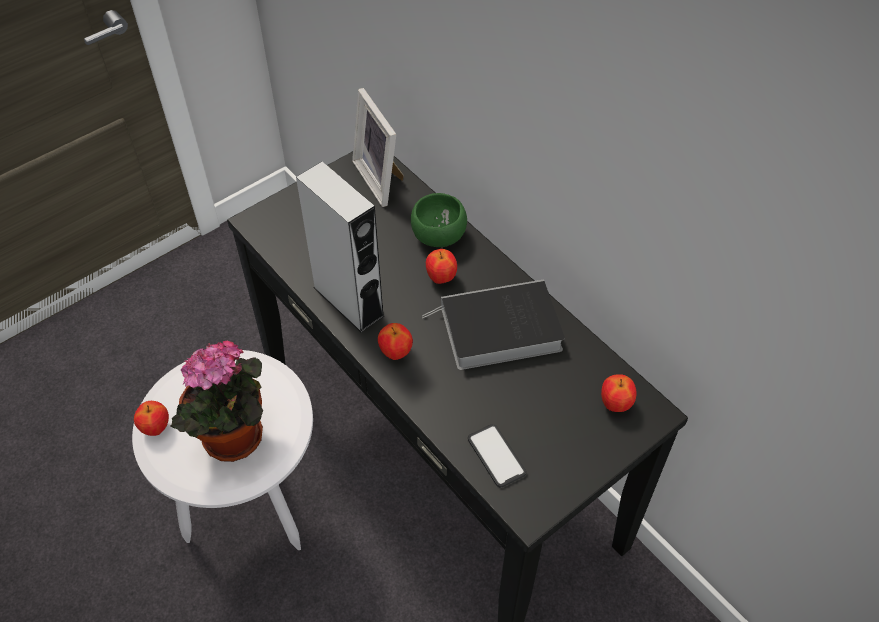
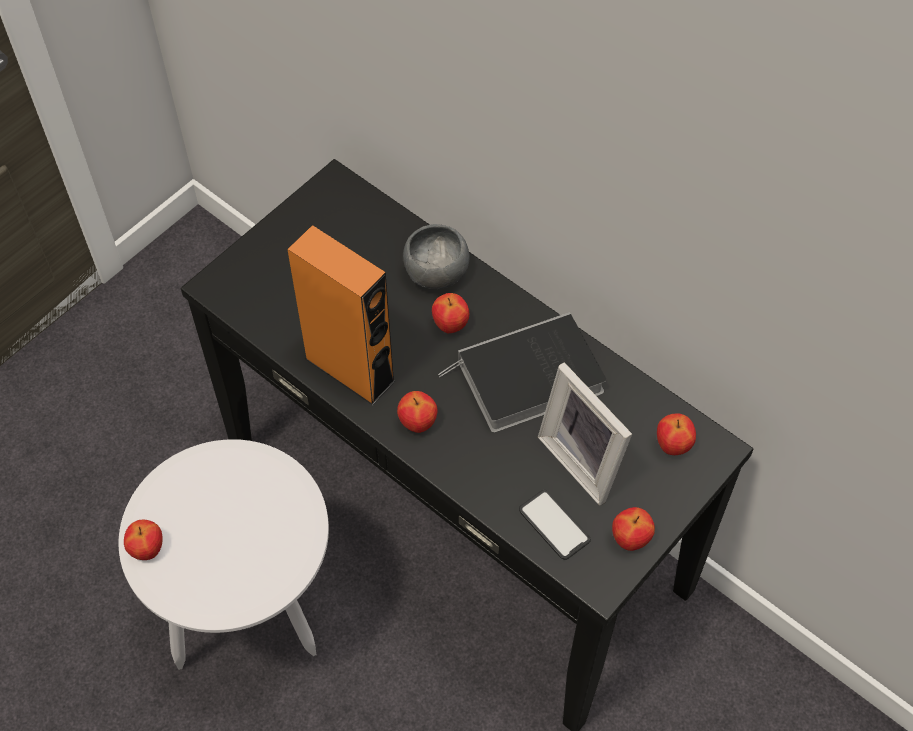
camera: 10 degrees left, 5 degrees up
(234, 442) = (243, 551): potted plant -> none
(348, 301) = (350, 370): grey speaker -> orange speaker
(382, 178) = (354, 209): picture frame -> picture frame (585, 459)
(437, 235) = (434, 272): green bowl -> grey bowl
(562, 479) = (630, 539): none -> apple

